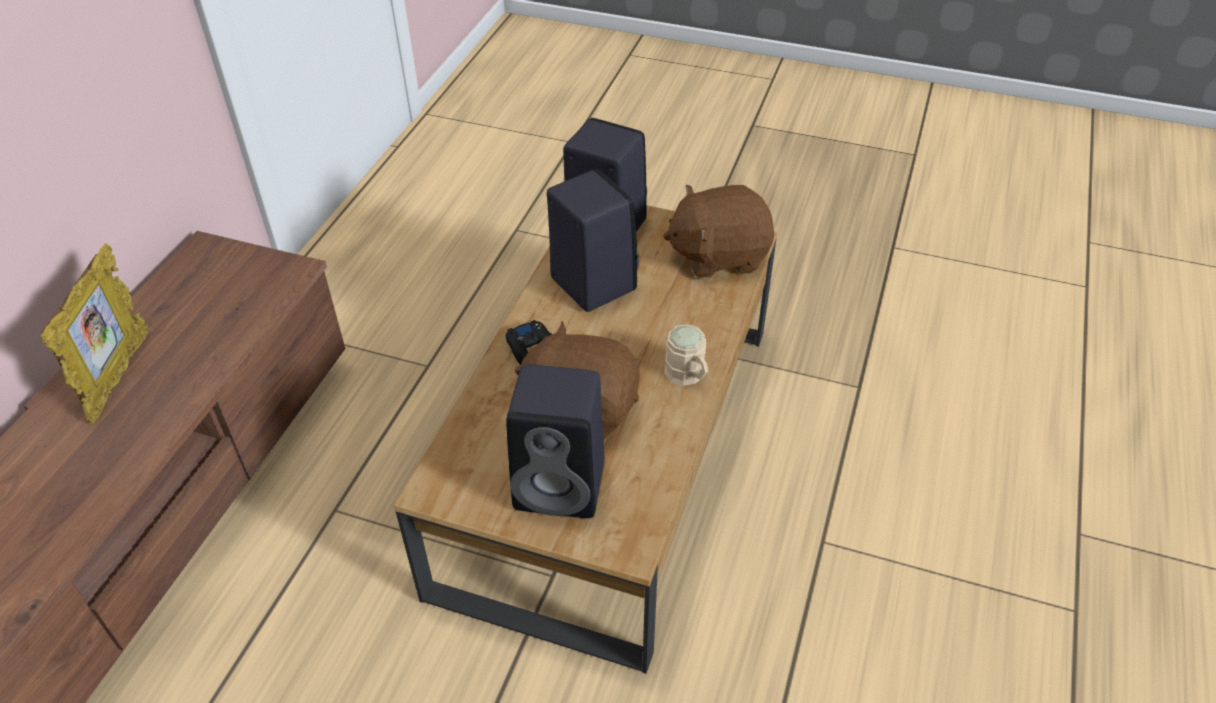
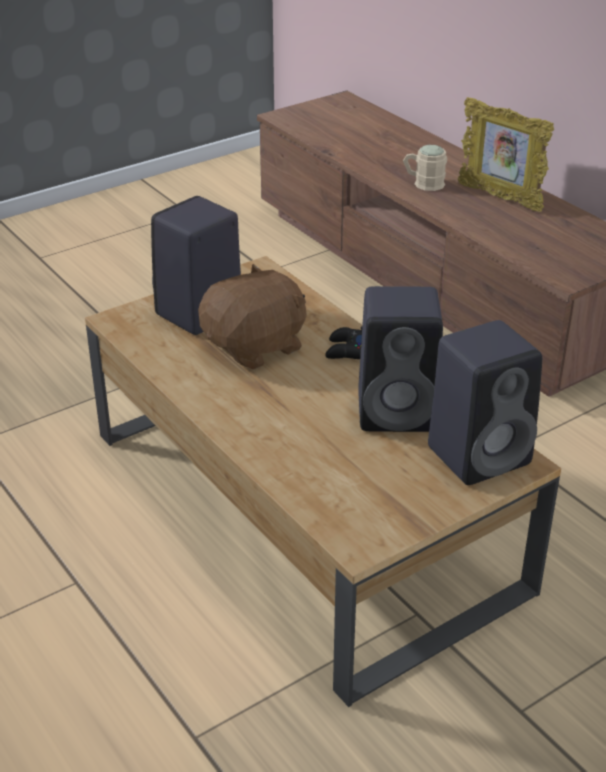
camera: 125 degrees right, 10 degrees down
(688, 375) = (224, 411): beige mug -> beige mug (423, 183)
(718, 255) = (357, 508): brown plush toy -> none

